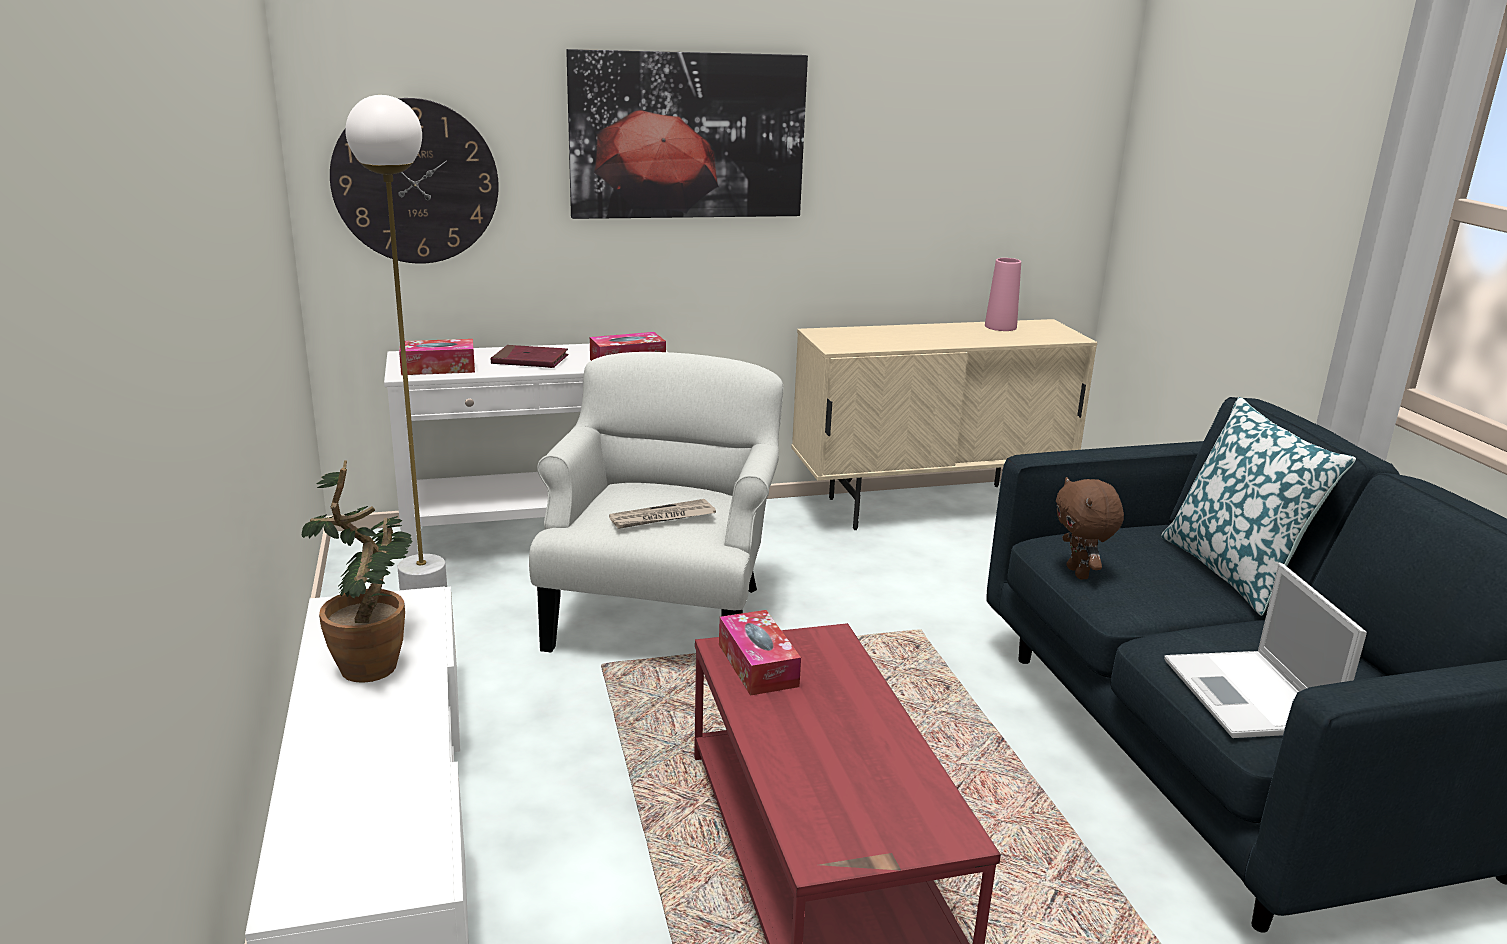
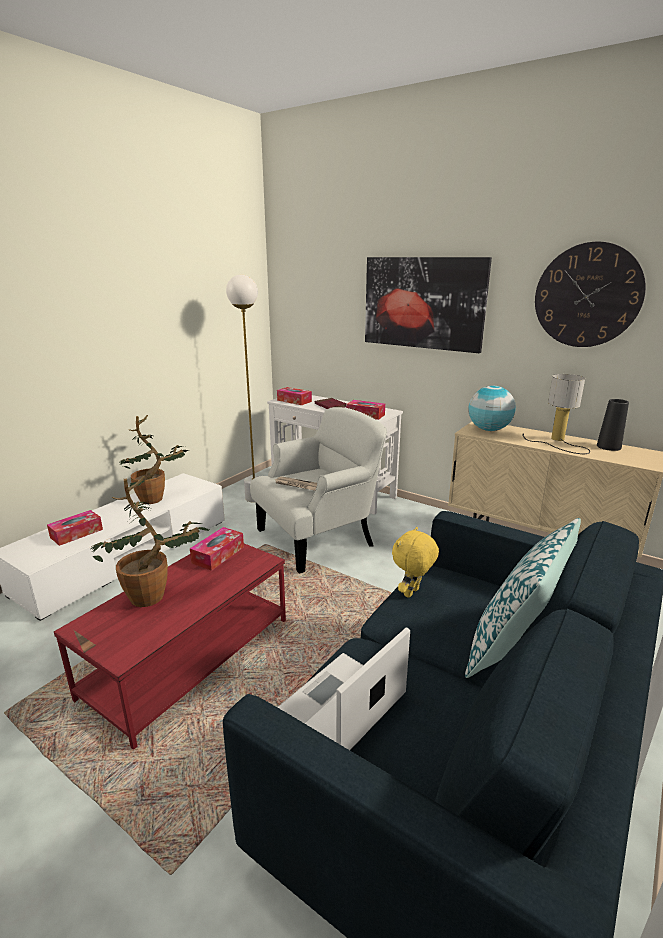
camera: 50 degrees right, 0 degrees up
(367, 793) = (76, 533): none -> tissue box
(415, 182) = (309, 319): wall clock -> wall clock (587, 296)
(813, 757) = (156, 596): none -> potted plant
(850, 338) = (489, 430): none -> globe
(946, 334) = (557, 441): none -> table lamp
(1000, 327) = (608, 446): pink vase -> black vase
(1079, 573) = (412, 593): brown plush toy -> yellow plush toy

